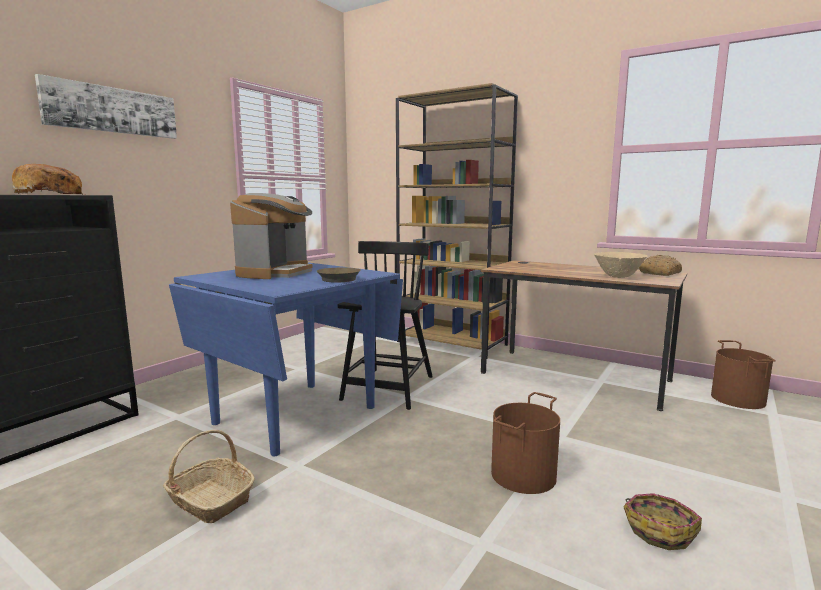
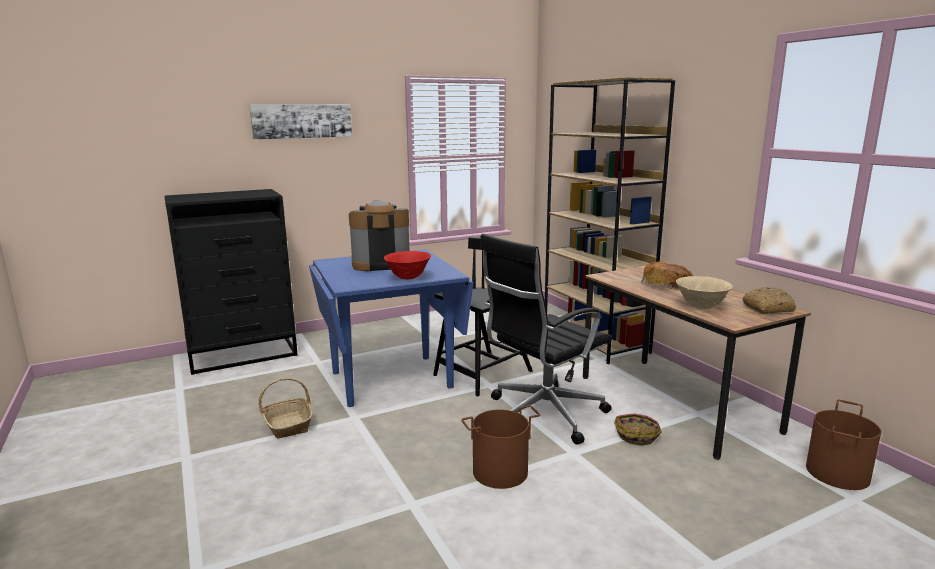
camera: 30 degrees right, 5 degrees up
(51, 194) = (249, 193): bread -> bread (666, 284)
(275, 273) = (380, 264): coffee machine -> coffee machine turned 150 degrees counterclockwise
(337, 279) = (408, 278): brown frying pan -> red bowl
(490, 411) = (542, 415): none -> black office chair
(659, 530) = (549, 543): basket -> basket (637, 435)

